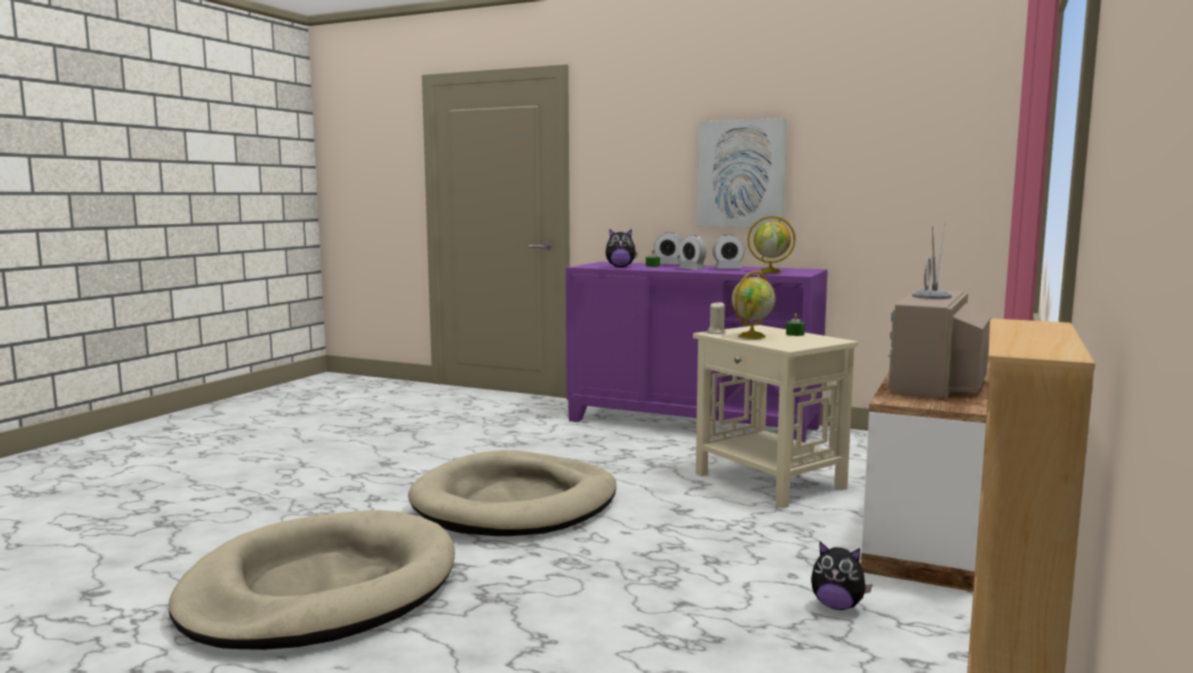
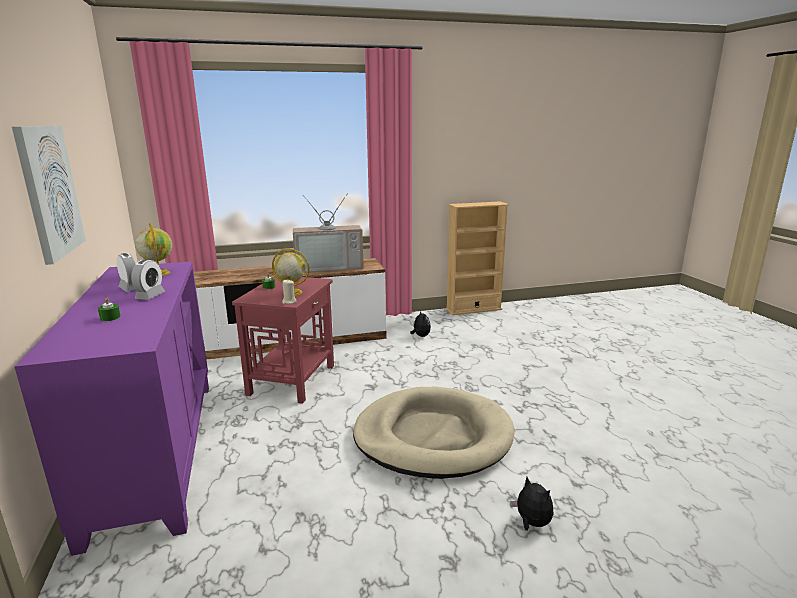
camera: 130 degrees left, 10 degrees up
(320, 589) = (599, 428): beige dog bed -> none
(620, 267) = (133, 327): plush toy -> plush toy (531, 523)
(668, 264) = (79, 317): alarm clock -> none
(768, 481) = (292, 380): beige side table -> red side table

